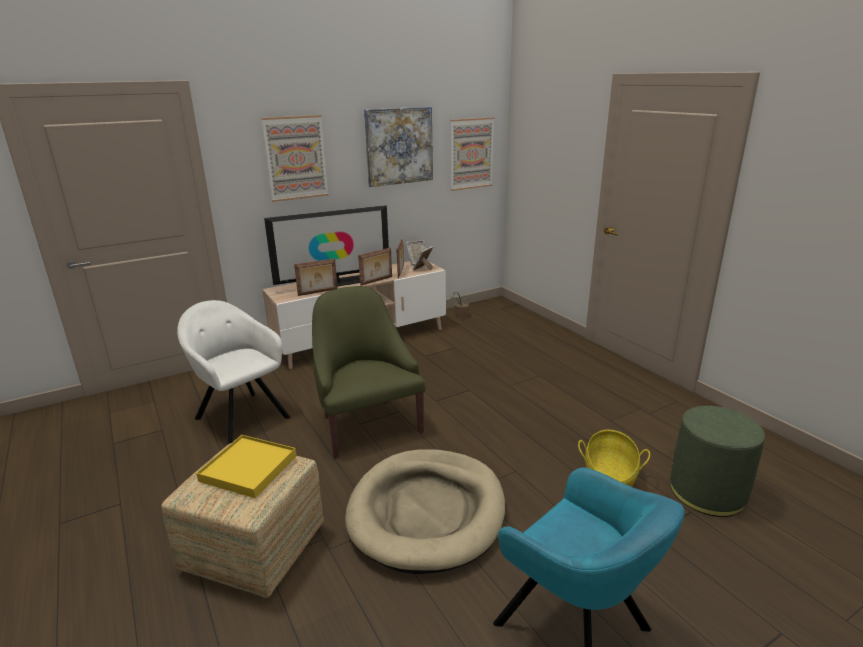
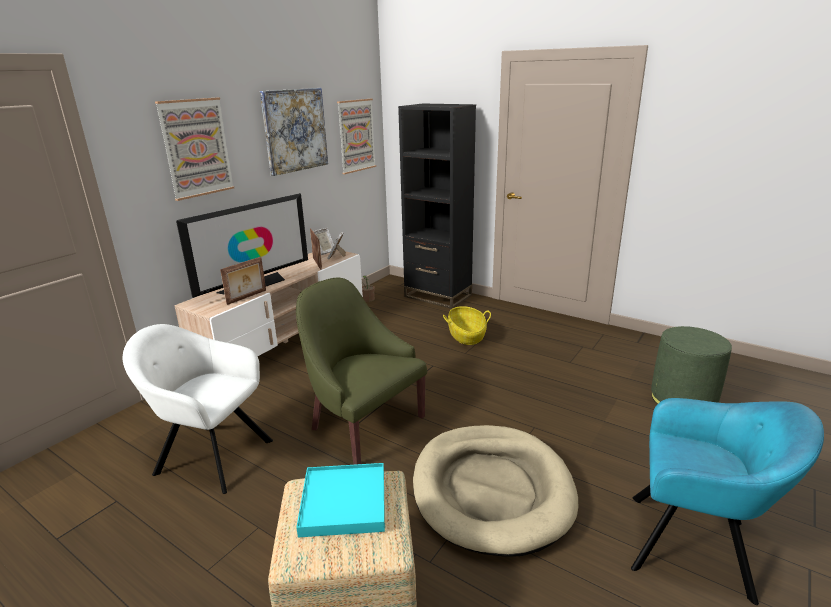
camera: 25 degrees left, 0 degrees up
(248, 468) = (343, 502): yellow tray -> turquoise tray
(377, 281) = (301, 275): picture frame -> none
(530, 325) = (438, 296): none -> black bookcase
(609, 476) = (608, 409): basket -> basket (466, 336)

